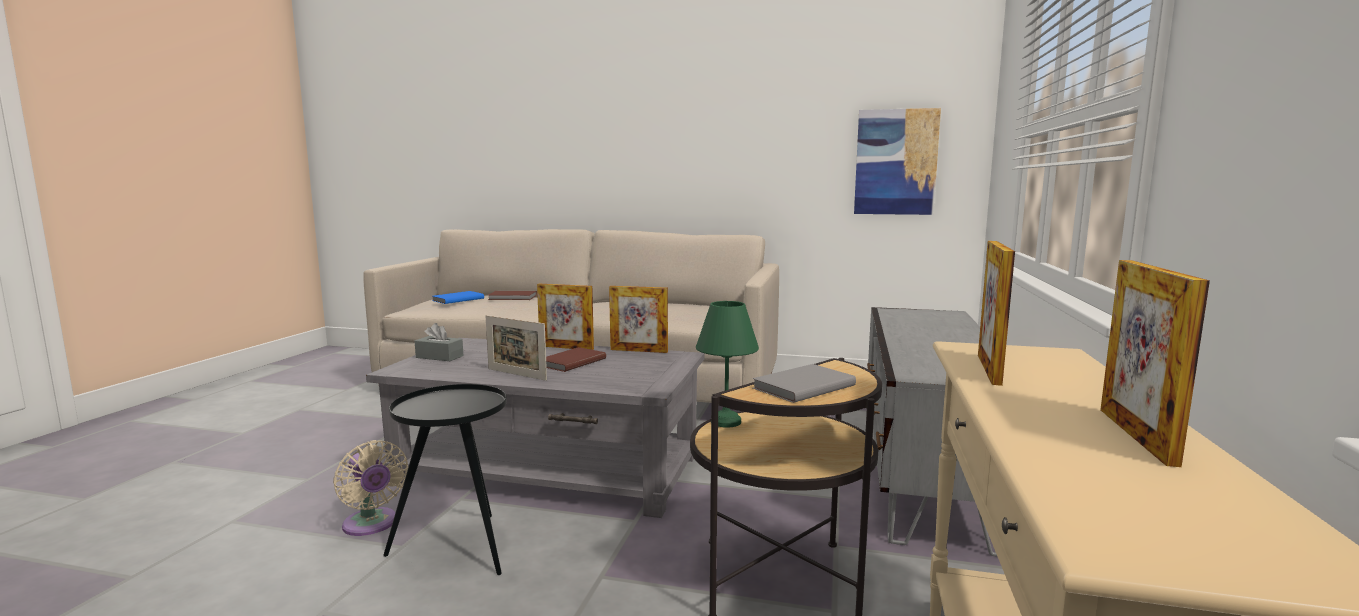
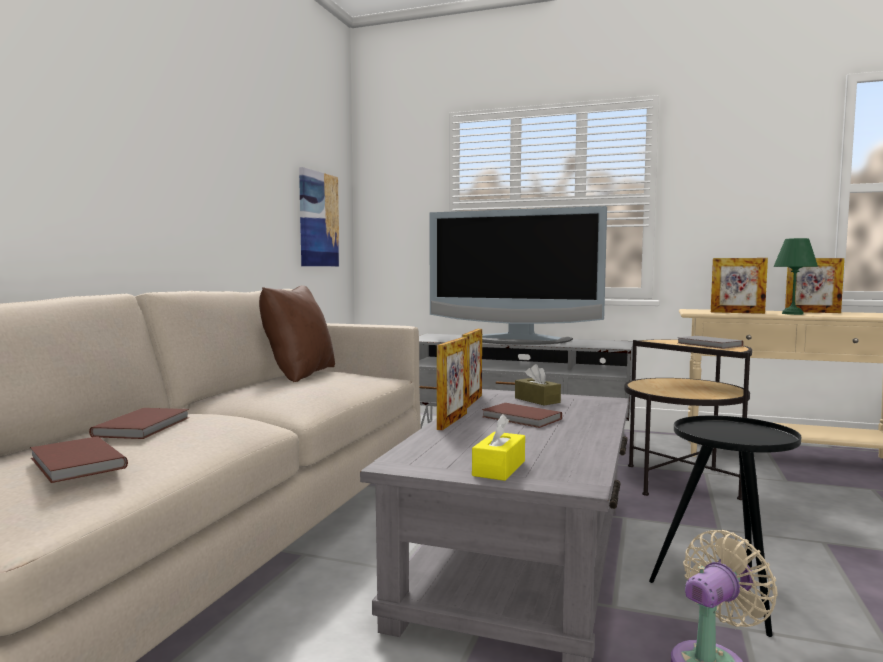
camera: 85 degrees left, 5 degrees down
(439, 357) = (499, 468): grey tissue box -> yellow tissue box
(457, 299) = (75, 464): blue book -> brown book
(516, 374) = (578, 432): picture frame -> none
(646, 367) = (537, 400): none -> brown tissue box
(692, 305) = (299, 374): none -> brown pillow
(724, 422) = (664, 393): green table lamp -> green table lamp (793, 314)
(936, 337) = (515, 340): none -> television

